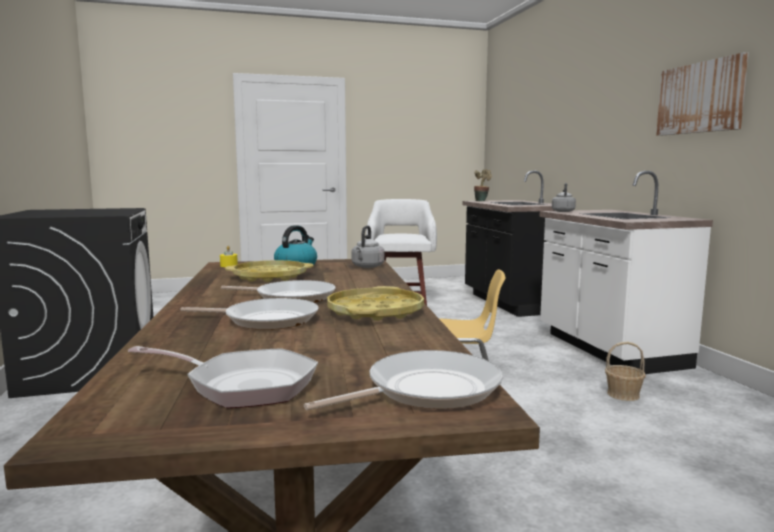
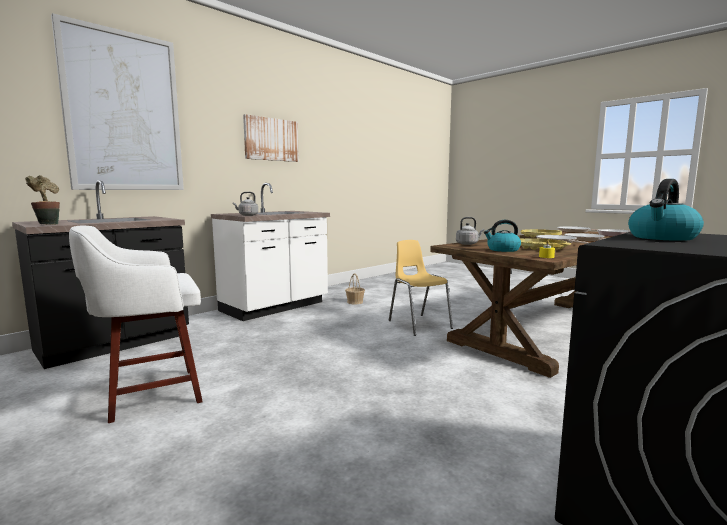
camera: 120 degrees left, 0 degrees up
(108, 212) = (662, 238): none -> kettle
(572, 106) = (124, 112): none -> picture

